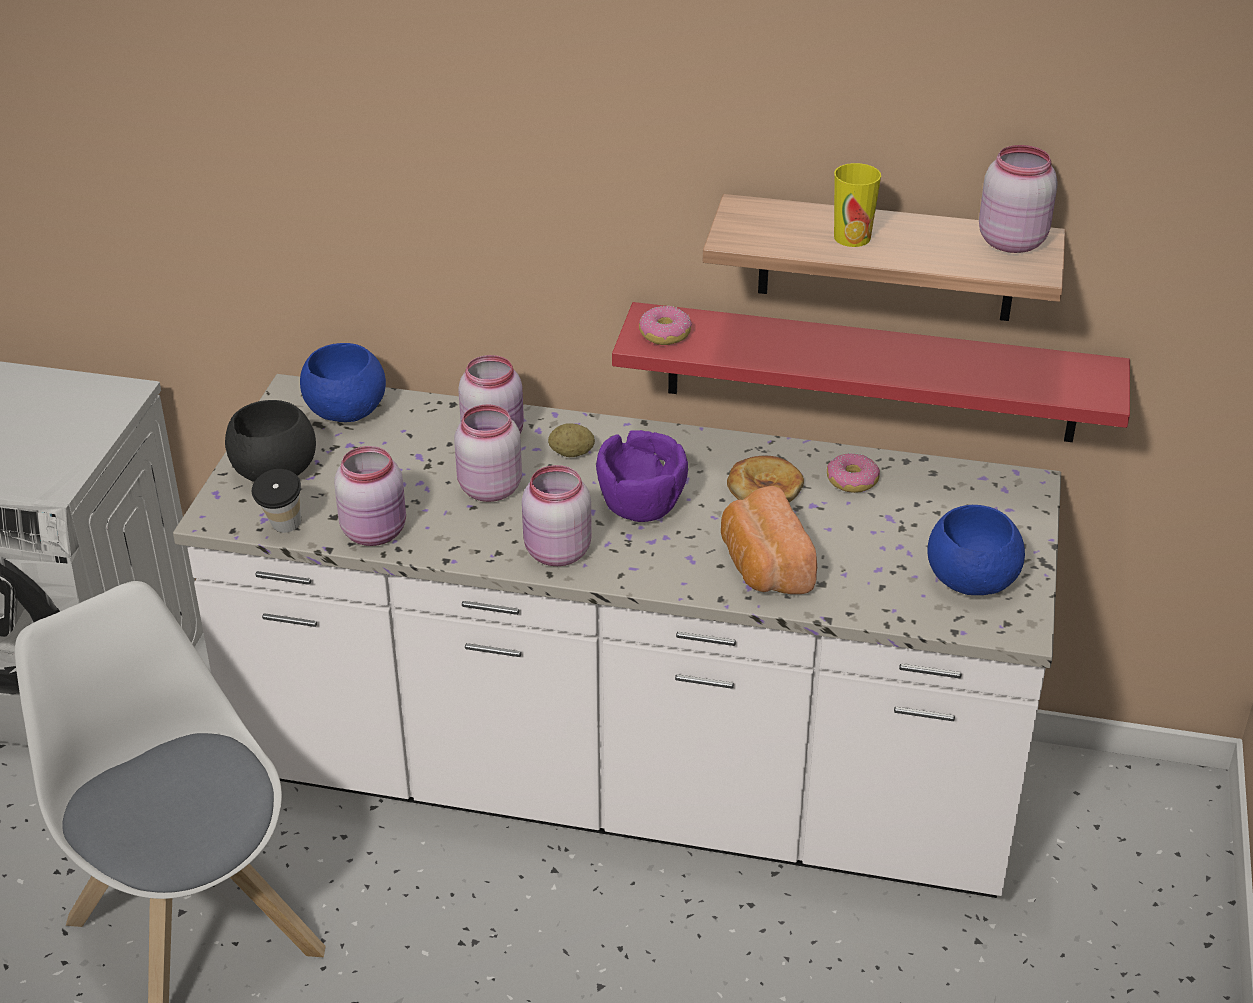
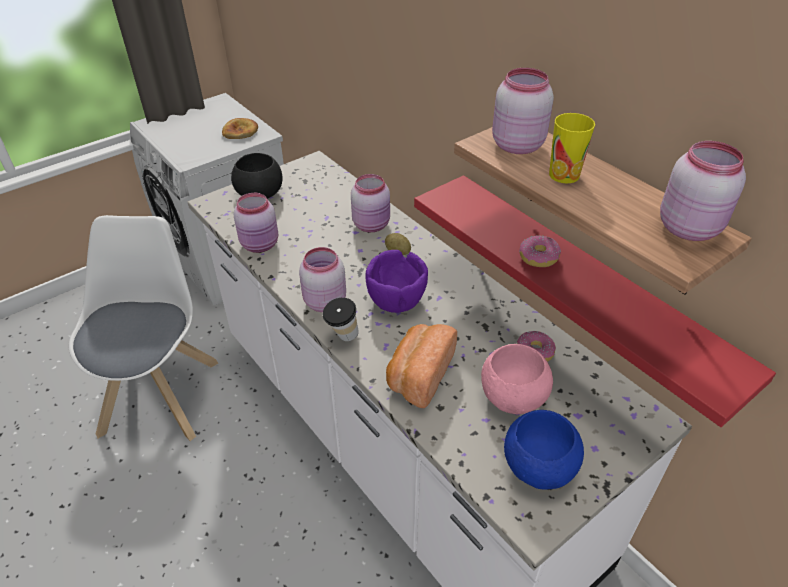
camera: 40 degrees right, 5 degrees up
(283, 530) = (226, 223): cup -> cup (342, 337)
(344, 411) = (323, 180): blue bowl -> none
(488, 488) = (336, 250): pink jar -> pink jar (516, 145)
(664, 334) = (456, 200): donut -> donut (538, 257)
(764, 487) = (477, 326): bread -> bread (240, 131)
(877, 534) = (511, 396): none -> pink bowl

